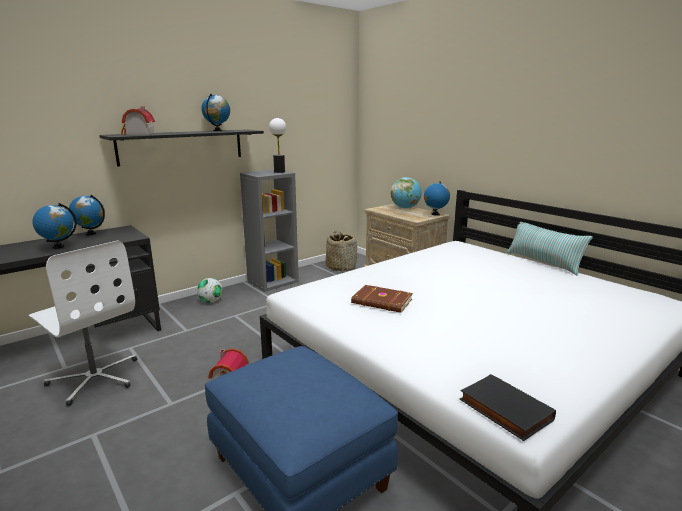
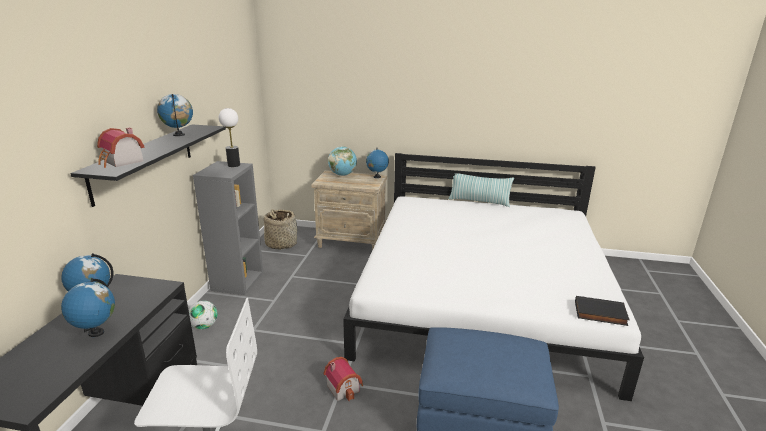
camera: 40 degrees left, 5 degrees up
(382, 302) = (442, 270): brown book -> none

